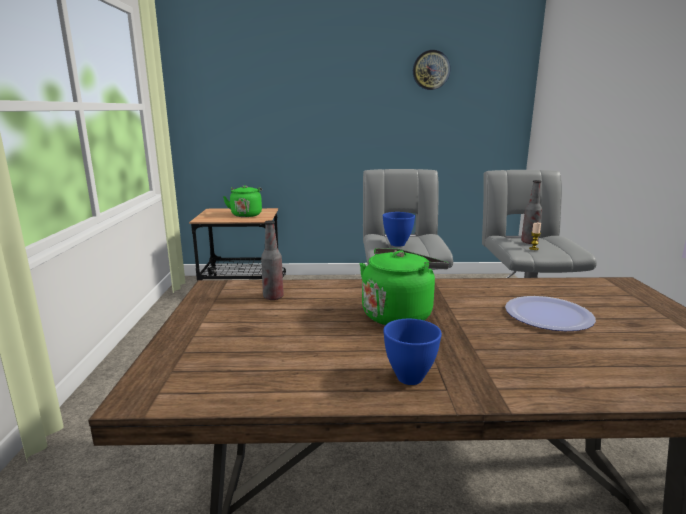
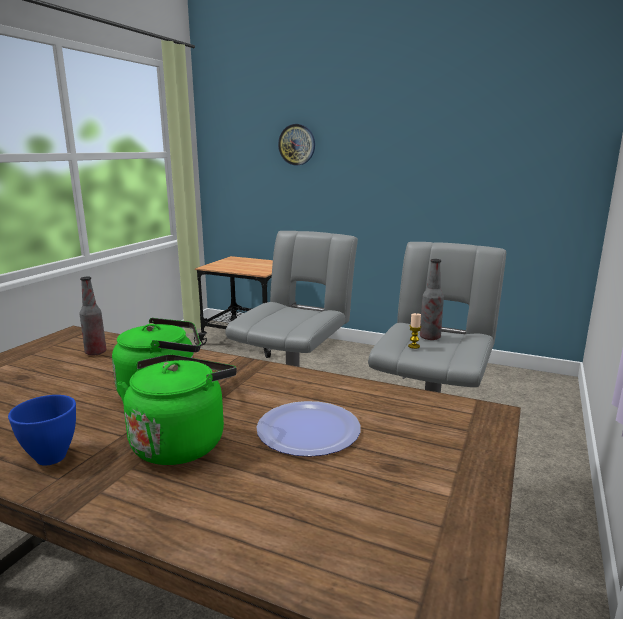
camera: 25 degrees right, 0 degrees up
(246, 214) = (254, 266): green kettle -> green kettle (181, 442)
(396, 244) = (271, 317): blue bowl -> none
(431, 70) = (473, 110): wall clock -> wall clock (297, 144)

